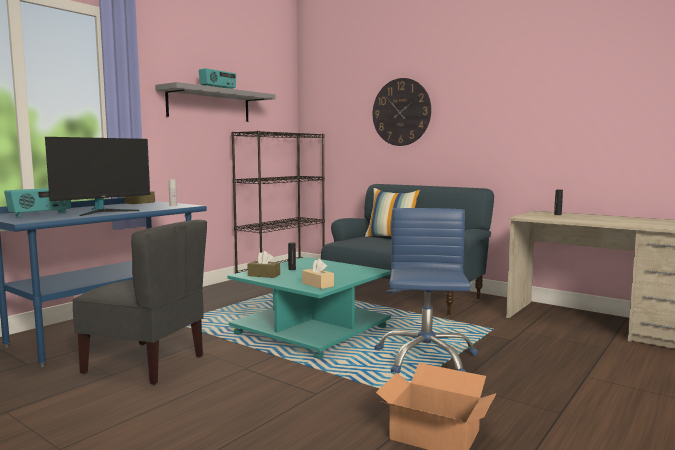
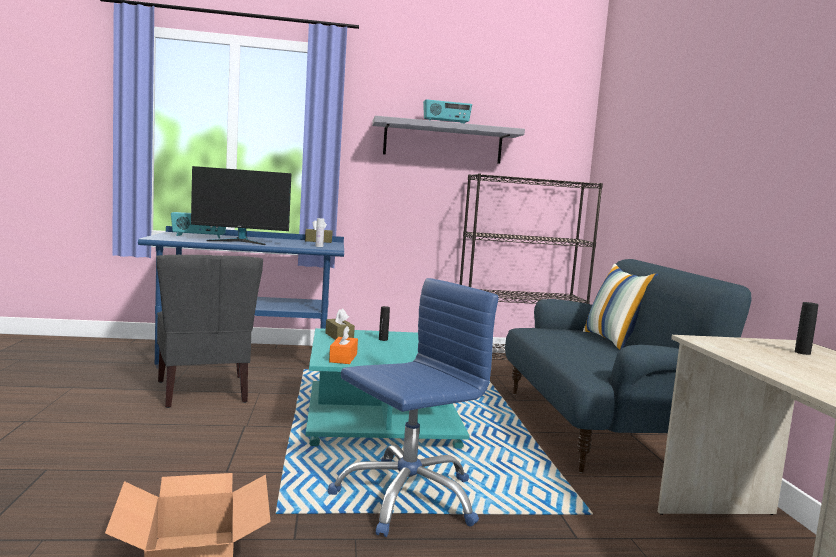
camera: 45 degrees right, 0 degrees up
(317, 284) = (343, 358): beige tissue box -> orange tissue box
(401, 112) = (676, 152): wall clock -> none

